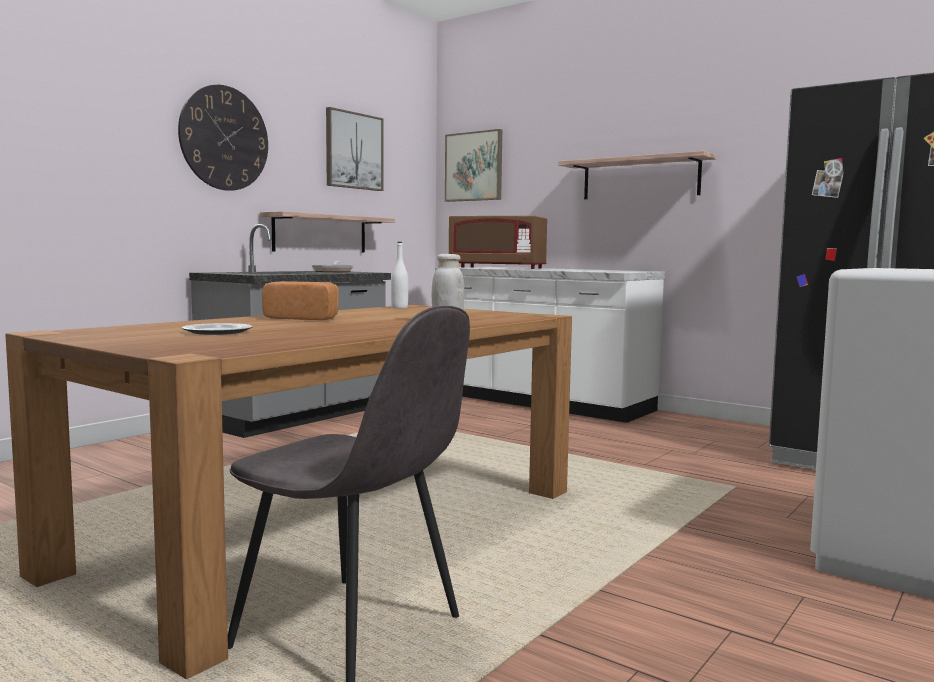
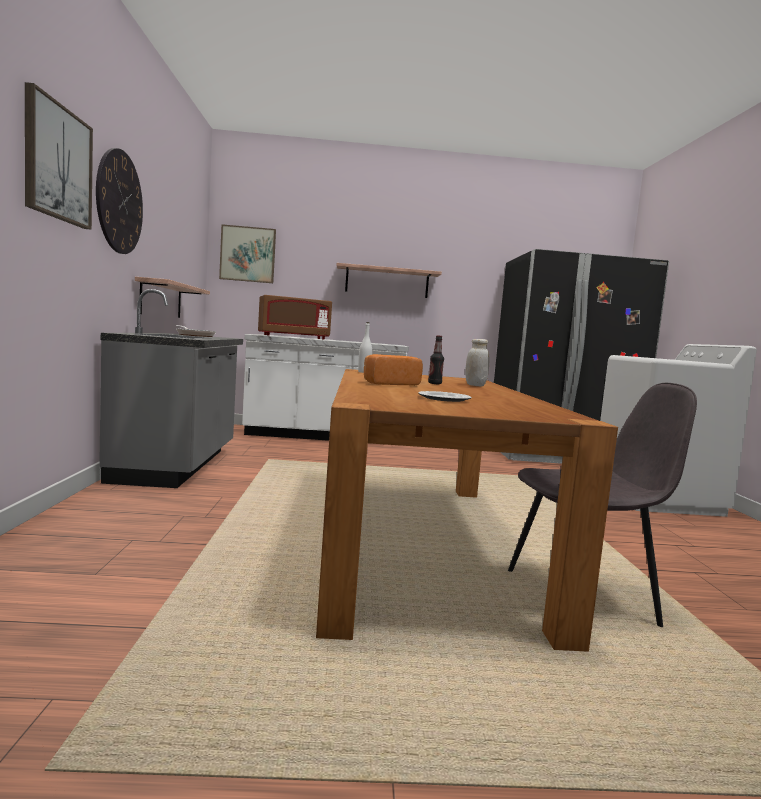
camera: 40 degrees left, 0 degrees up
(354, 151) = (177, 228): picture -> picture (57, 163)
(388, 319) = (434, 383): none -> bottle

